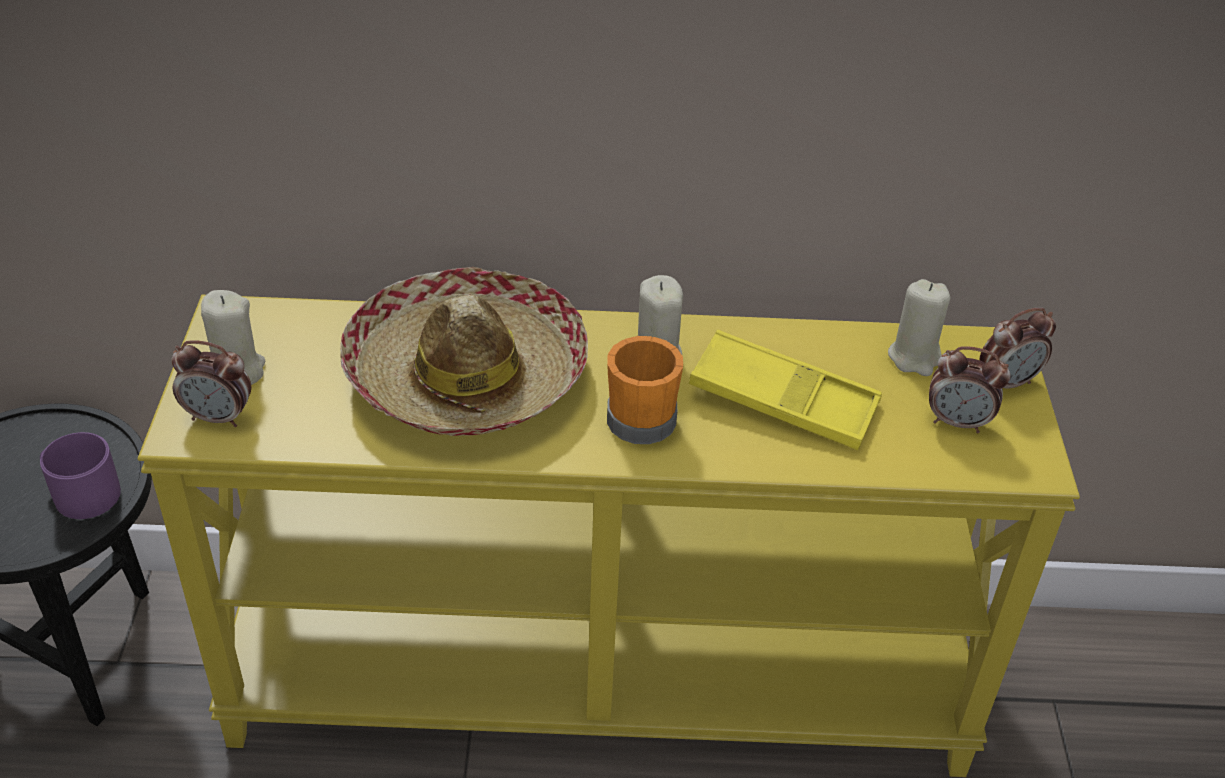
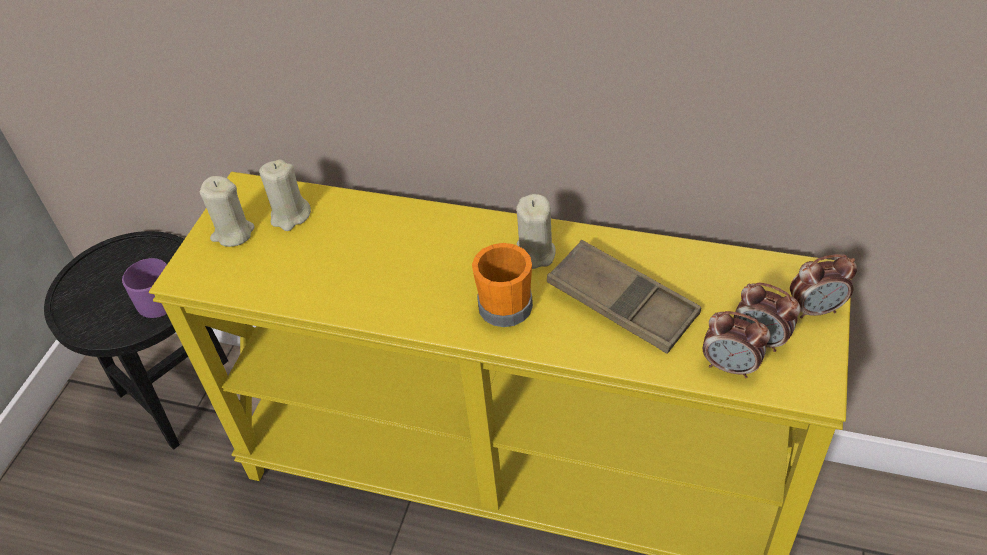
camera: 20 degrees right, 5 degrees up
(219, 417) = (210, 267): alarm clock -> alarm clock (730, 366)
(465, 375) = (389, 254): hat -> none
(783, 400) = (622, 303): yellow tray -> brown tray
(914, 357) = (743, 278): beige candle -> beige candle (290, 216)

